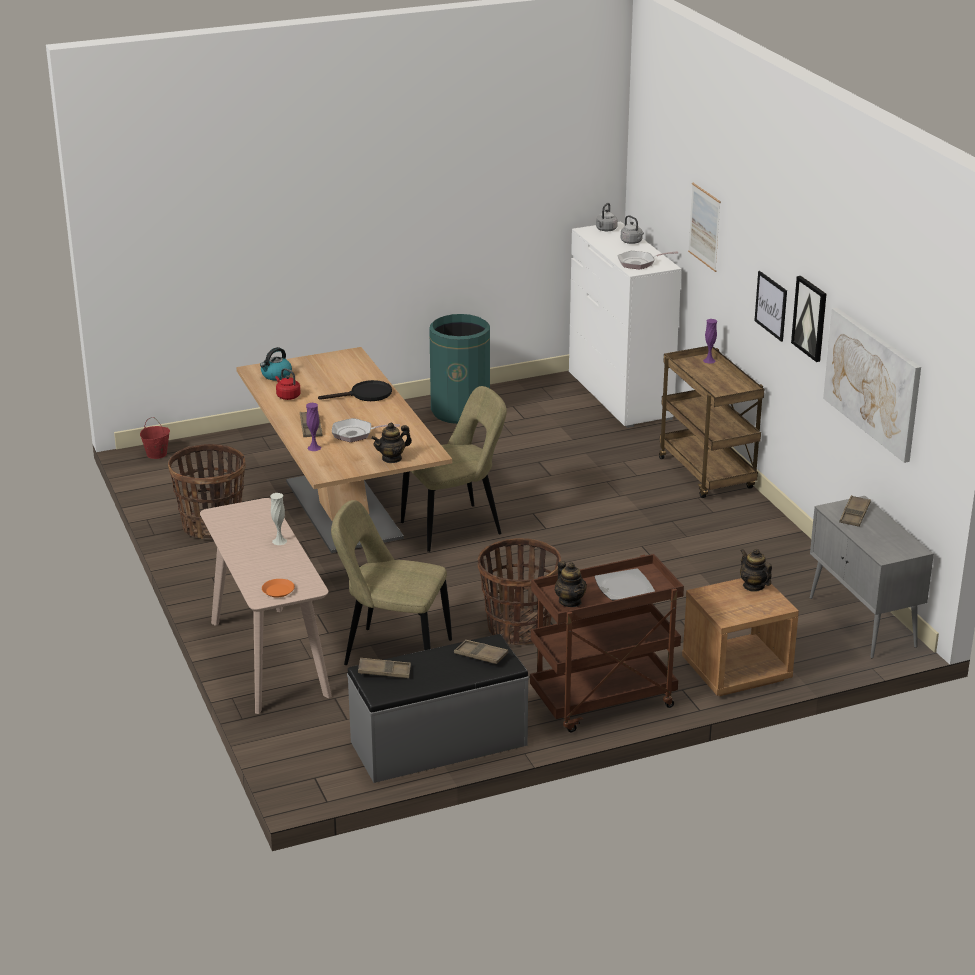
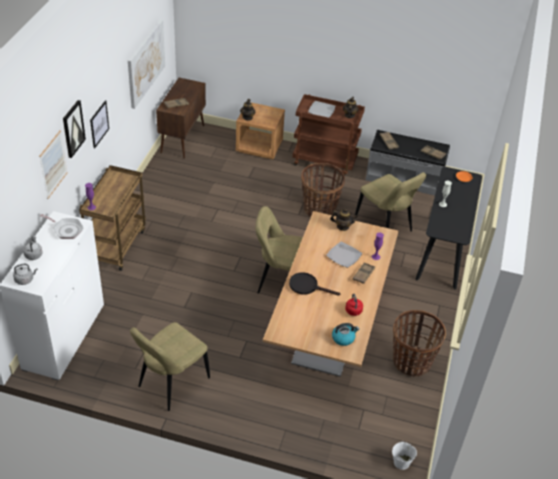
camera: 145 degrees left, 15 degrees up
(156, 454) = (401, 462): red bucket -> white bucket
(268, 658) = (442, 253): beige console table -> black console table
(356, 434) = (343, 255): frying pan -> plate
(460, 411) = (171, 384): green trash can -> beige chair
(810, 318) = (117, 90): picture -> picture (73, 128)
(863, 623) = (182, 139): grey cabinet -> brown cabinet

